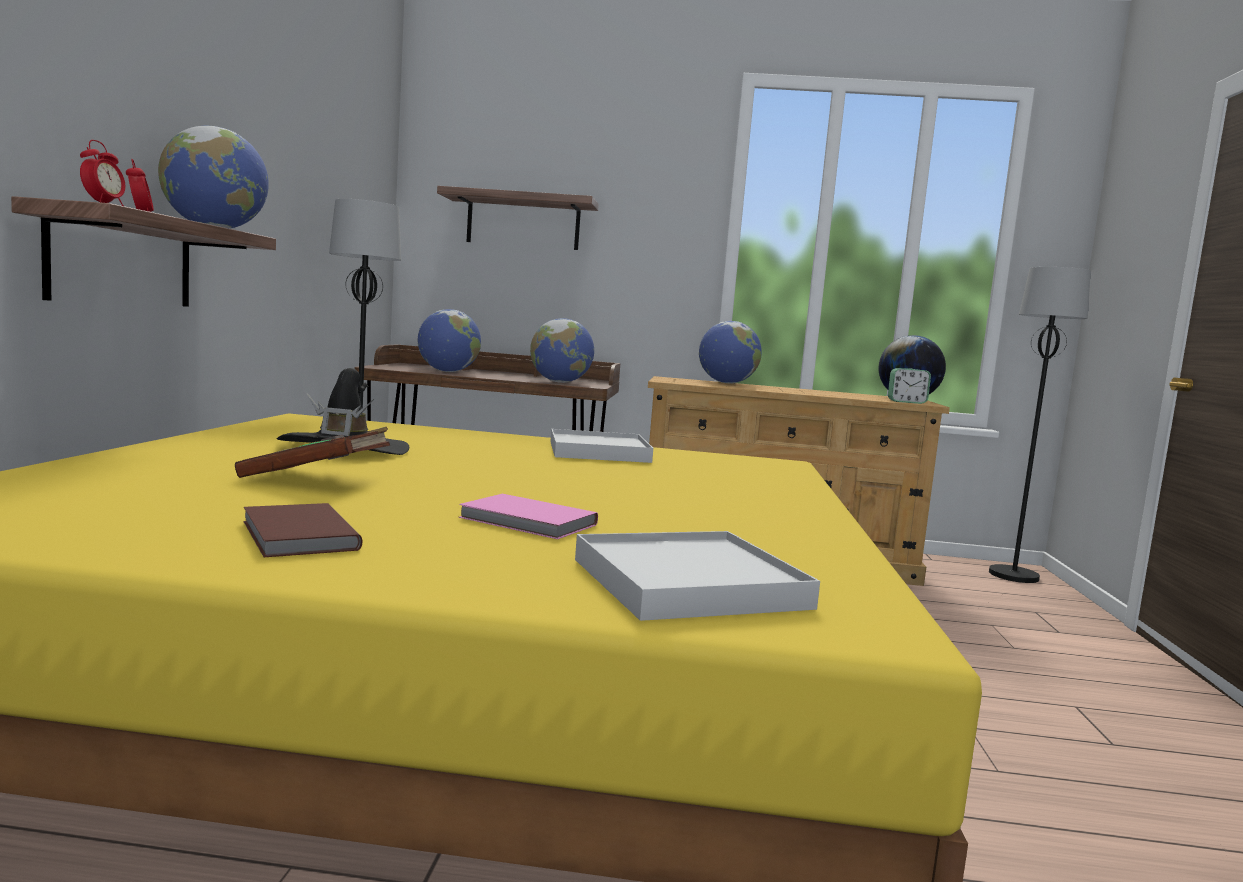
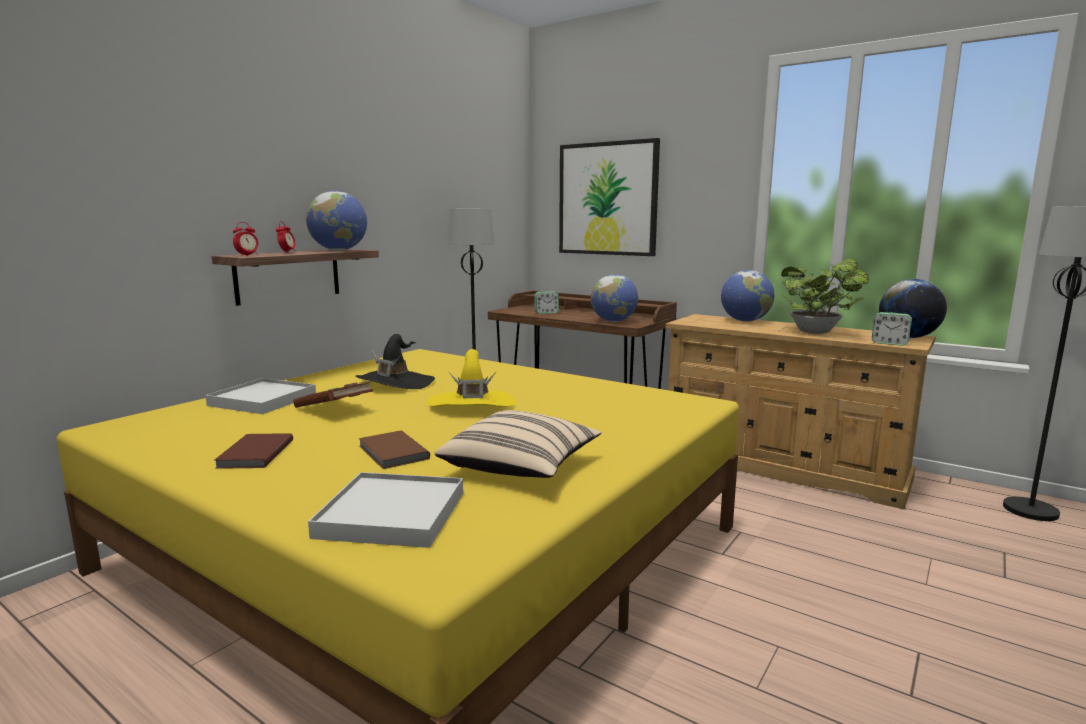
camera: 30 degrees right, 5 degrees up
(448, 371) = (546, 313): globe -> alarm clock
(519, 470) = (472, 405): none -> yellow hat
(523, 222) = (607, 199): shelf -> picture
(528, 522) = (392, 453): pink book -> brown book
(599, 452) = (564, 388): white tray -> white tray (263, 400)
(732, 526) = (521, 467): none -> beige pillow
(823, 393) = (817, 333): none -> potted plant

